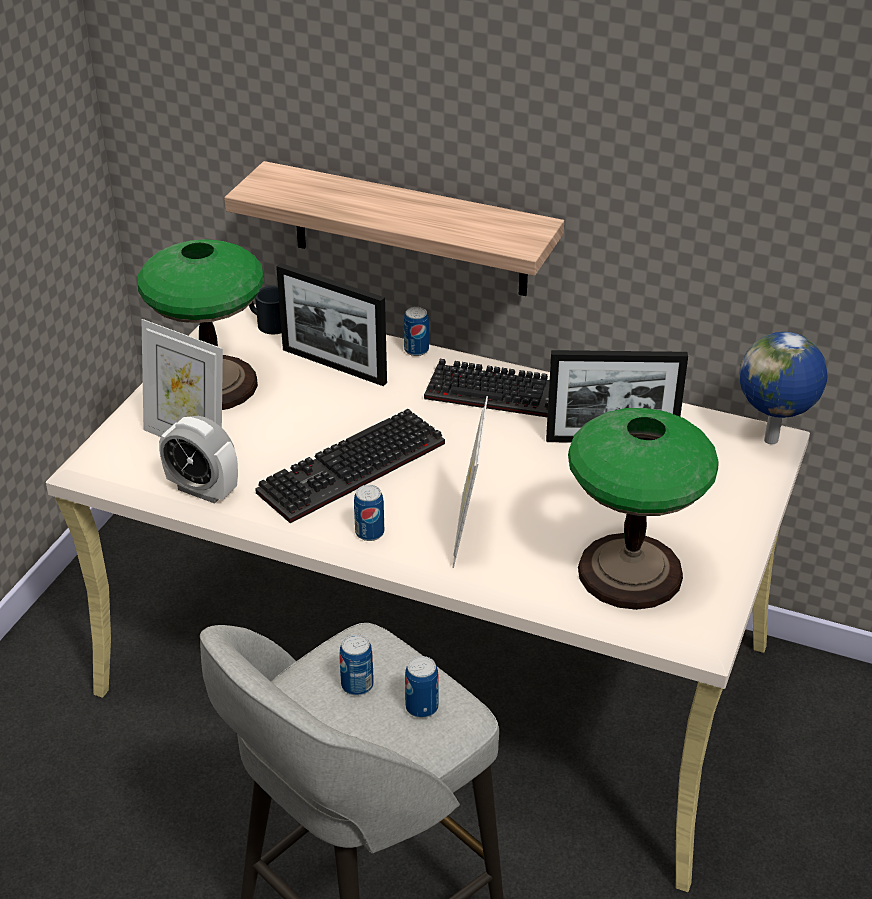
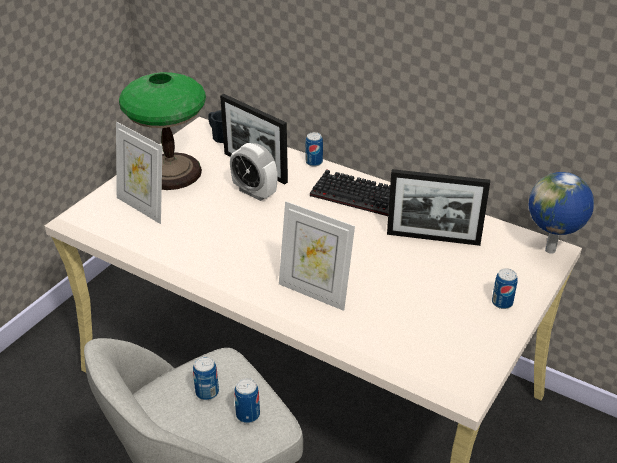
camera: 10 degrees right, 0 degrees up
(202, 490) = (142, 242): alarm clock -> alarm clock (254, 192)
(352, 472) = (246, 240): keyboard -> none
(369, 532) = (245, 284): can -> can (502, 303)
(409, 230) = (315, 79): shelf -> none
(469, 533) = (314, 292): picture frame -> picture frame turned 75 degrees counterclockwise
(631, 573) = (423, 335): table lamp -> none

